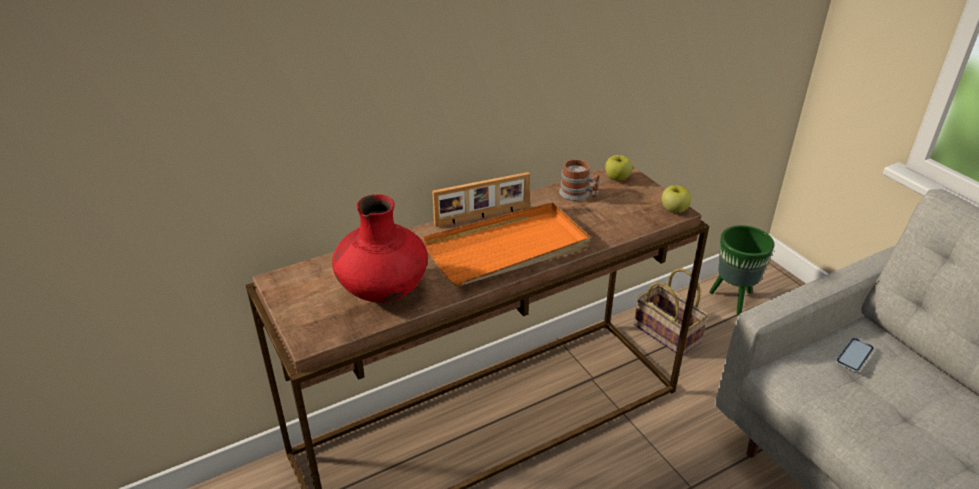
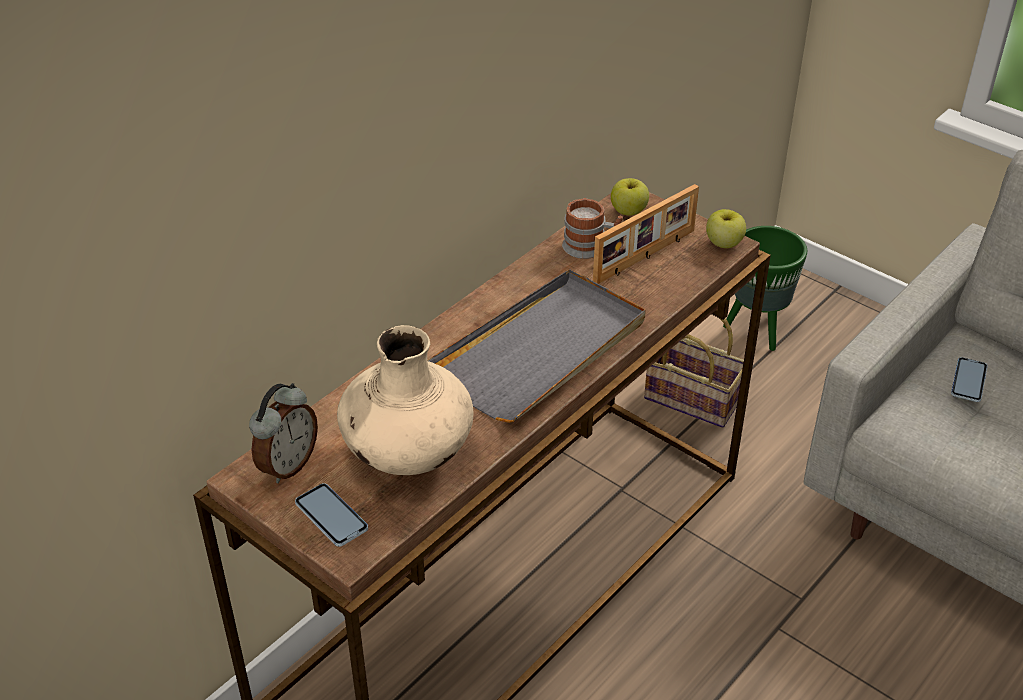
camera: 20 degrees left, 5 degrees up
(305, 279) = (287, 465): none -> alarm clock
(311, 316) = (331, 516): none -> phone
(383, 290) = (407, 453): red vase -> beige vase
(482, 217) = (480, 310): picture frame -> picture frame (646, 257)
(508, 249) = (541, 350): orange tray -> grey tray

